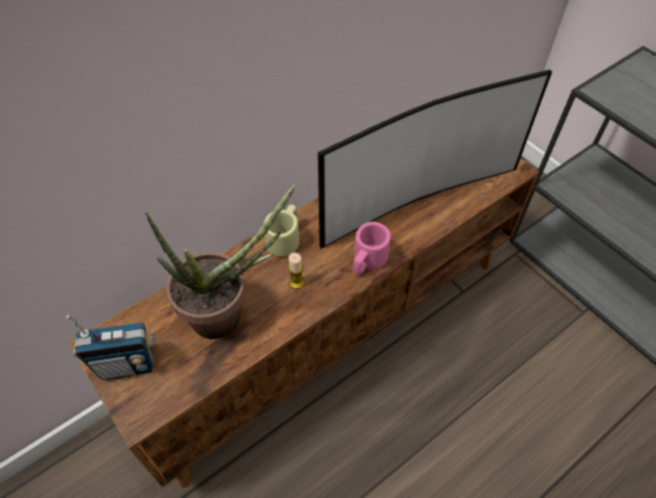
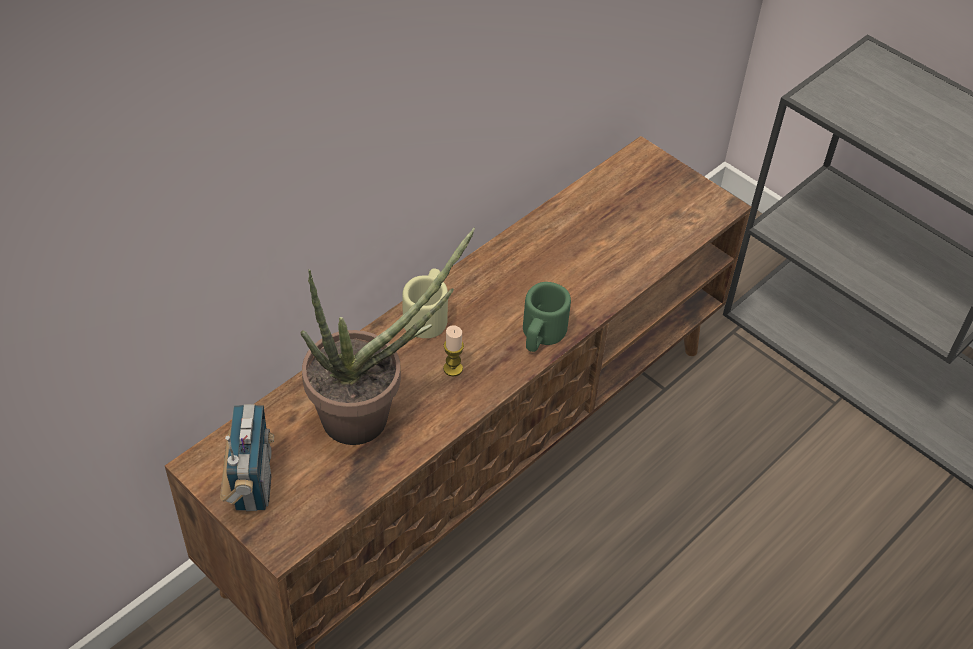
camera: 10 degrees left, 5 degrees down
(127, 365) = (251, 485): radio -> radio turned 75 degrees counterclockwise
(367, 260) = (541, 335): pink mug -> green mug
(417, 200) = (596, 253): television -> none

